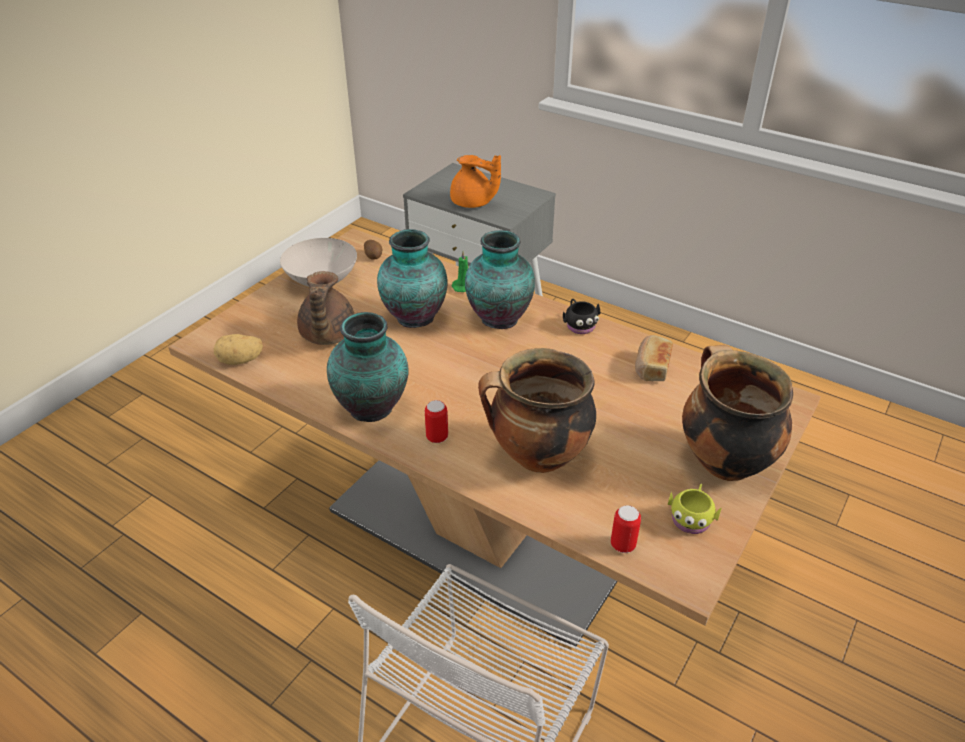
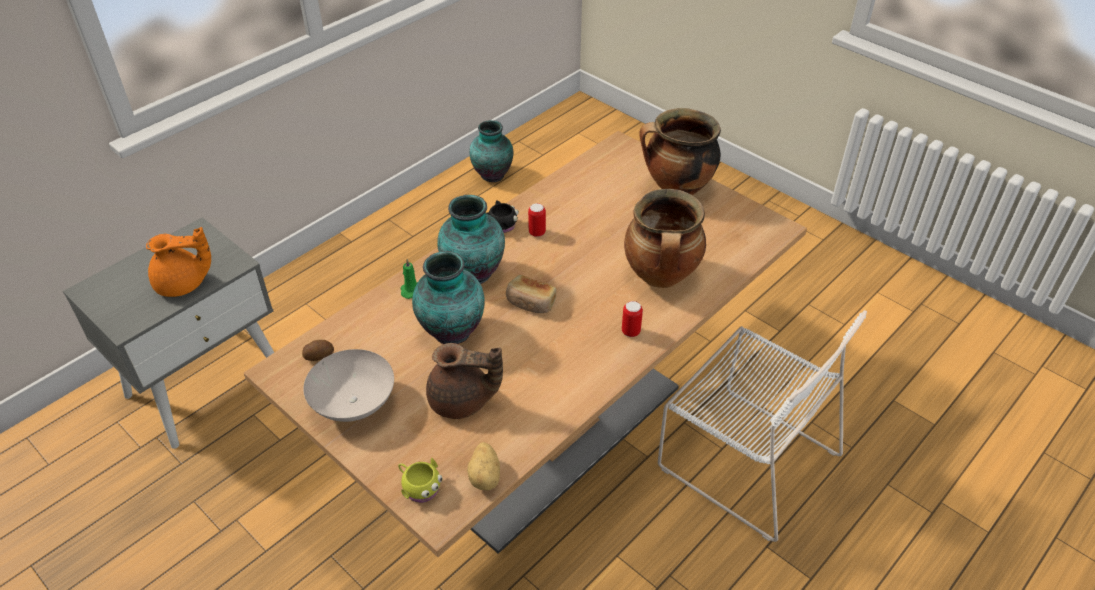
camera: 80 degrees left, 5 degrees up
(373, 407) = (584, 370): vase -> vase (492, 174)
(473, 203) = (183, 284): orange teapot -> orange teapot turned 45 degrees clockwise
(623, 545) = (750, 250): can -> can (537, 233)
(651, 367) = (568, 198): bread -> bread (531, 303)
(691, 518) = (728, 215): yellow mug -> yellow mug (419, 487)

